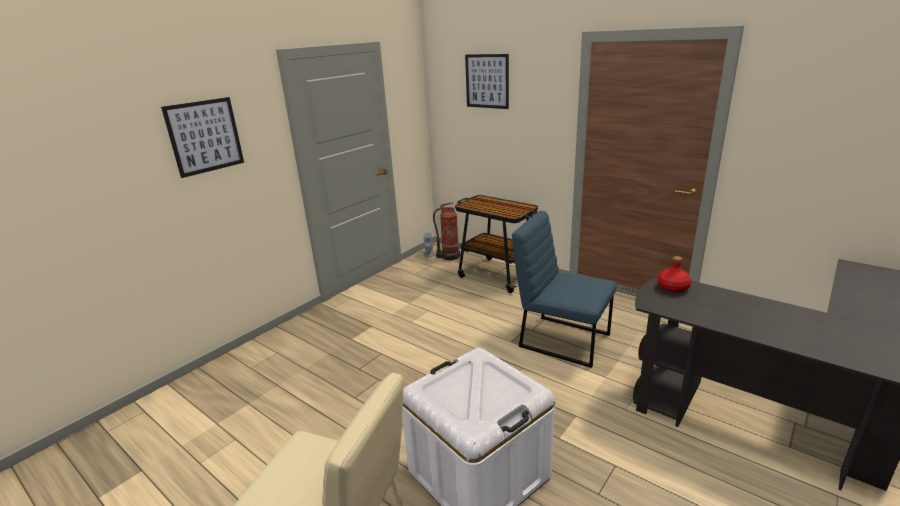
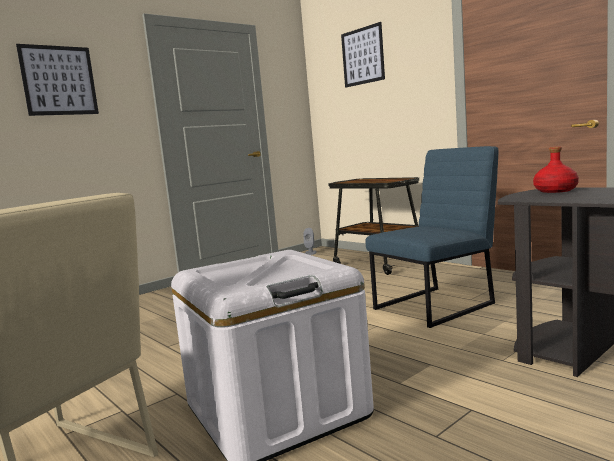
camera: 10 degrees right, 15 degrees down
(449, 256) = (331, 254): fire extinguisher -> none
(562, 339) = (436, 305): blue chair -> blue chair turned 105 degrees clockwise

